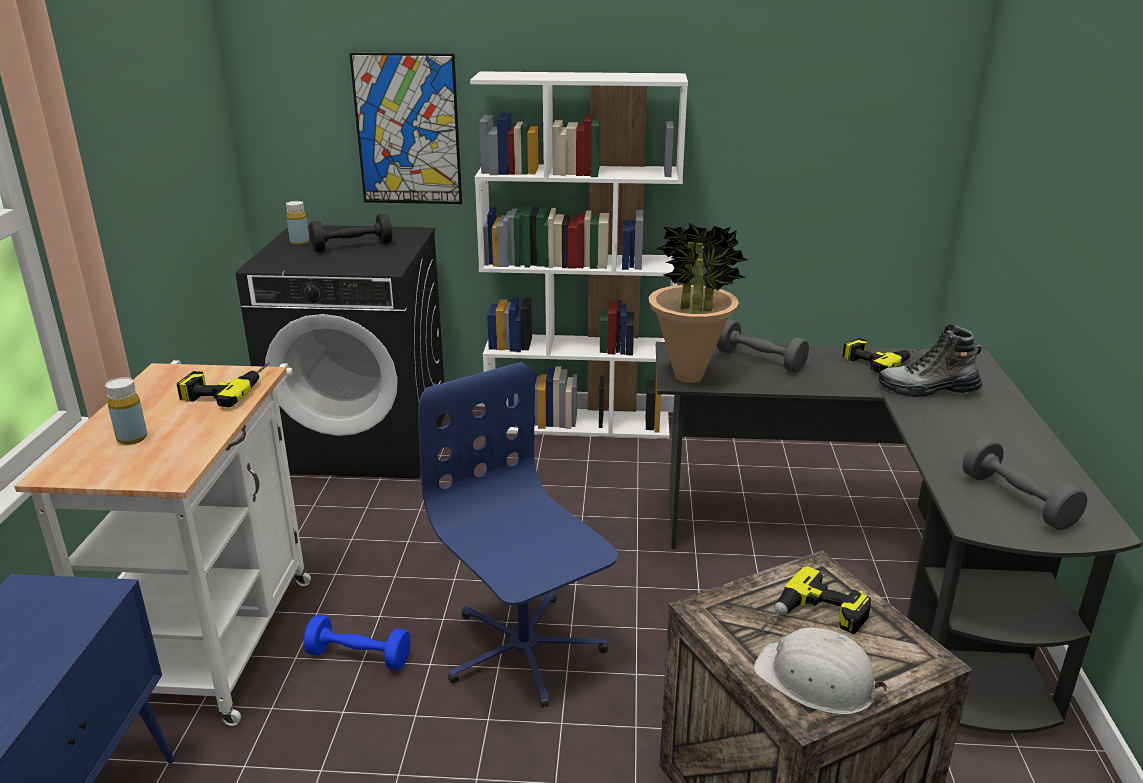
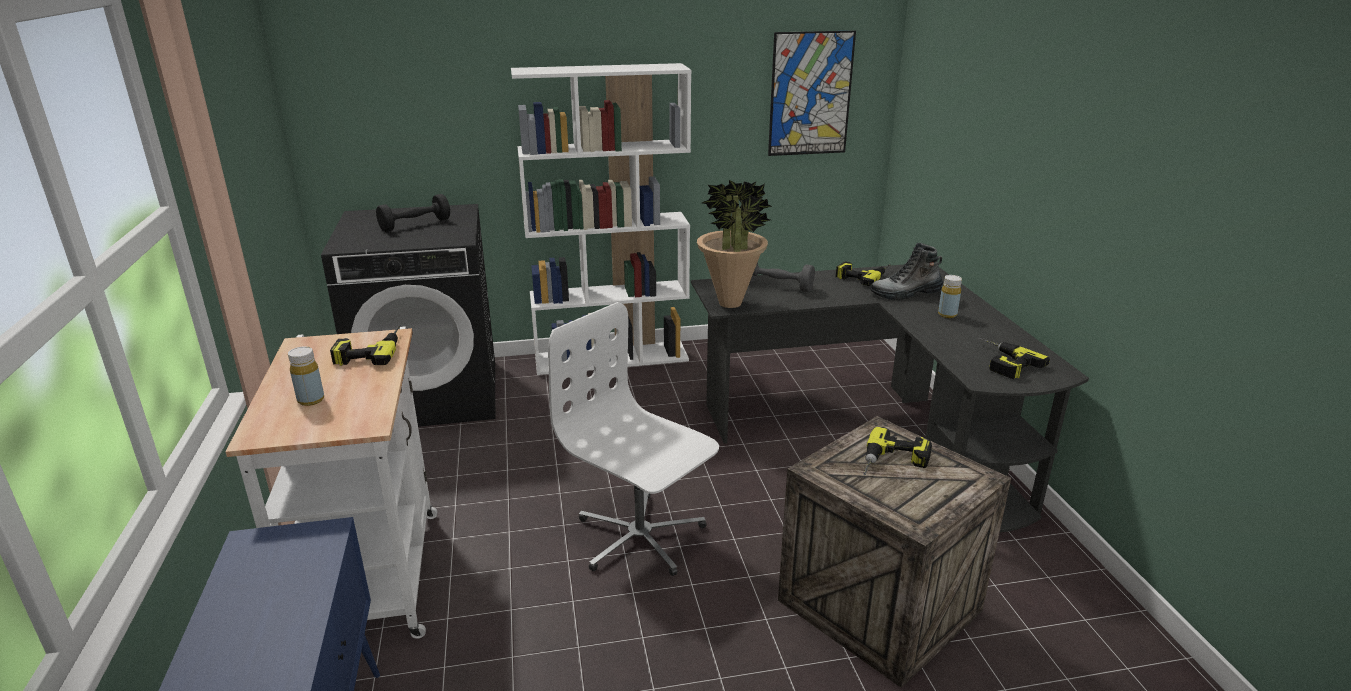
camera: 15 degrees left, 0 degrees up
(299, 243) = (364, 225): yellow bottle -> yellow bottle (947, 314)
(359, 656) = (505, 565): blue dumbbell -> none
(407, 130) = (448, 121): picture -> picture (810, 94)
(523, 650) = (639, 537): blue office chair -> white office chair
(816, 680) = (914, 502): white hard hat -> none
(1017, 501) = (1000, 361): grey dumbbell -> power drill

